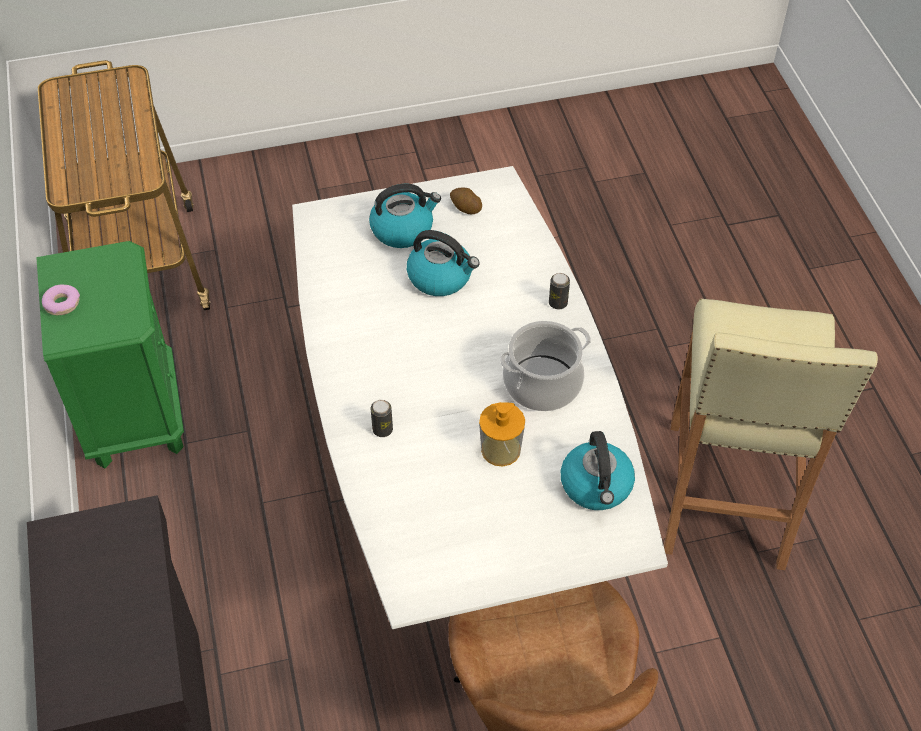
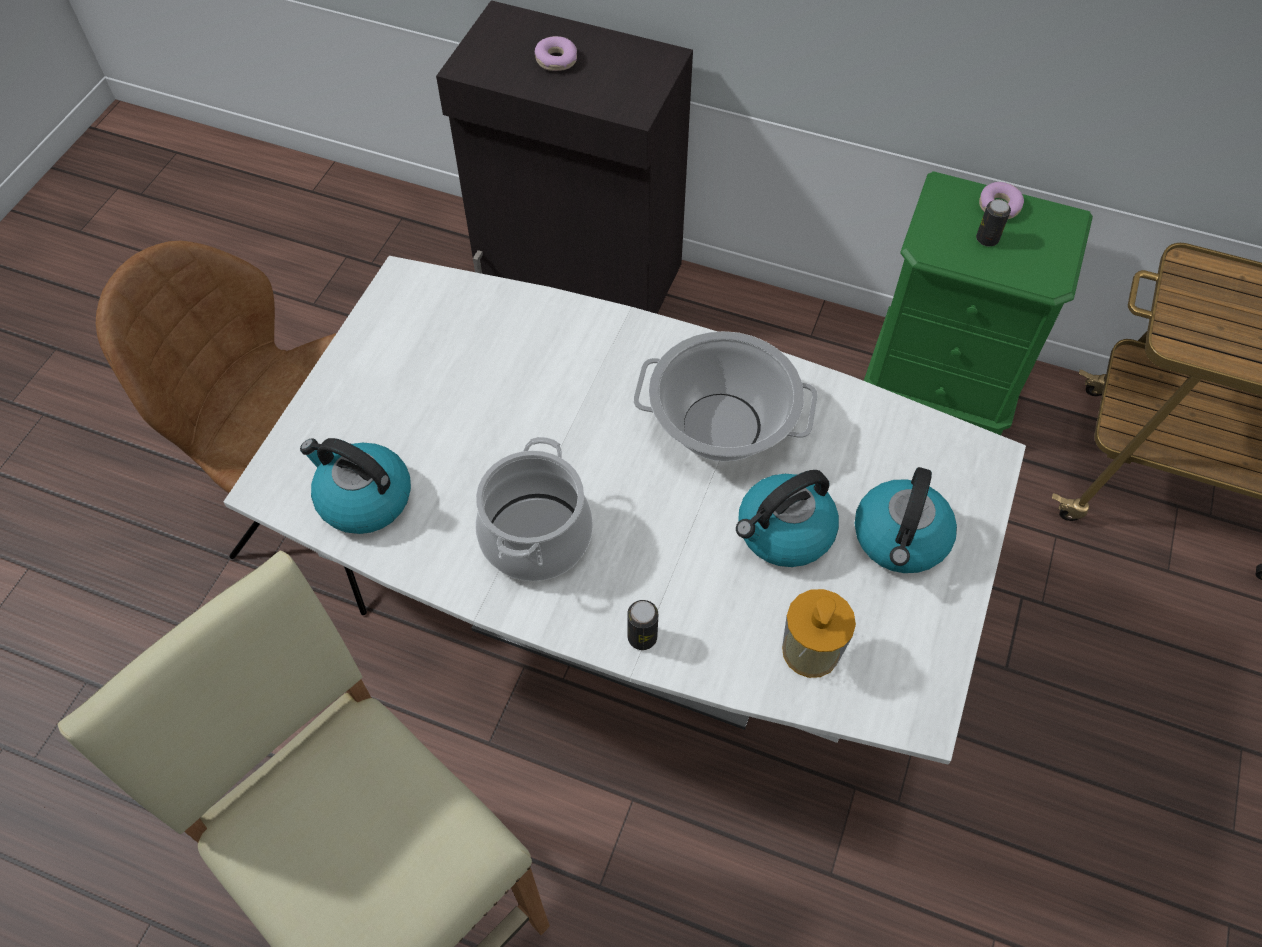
camera: 125 degrees right, 5 degrees up
(103, 615) = (556, 60): none -> donut
(382, 429) = (602, 355): can -> can (987, 239)
(389, 339) = (722, 426): none -> cooking pot
(465, 208) = (895, 637): potato -> none
(501, 449) = (486, 441): soap dispenser -> soap dispenser (810, 650)

